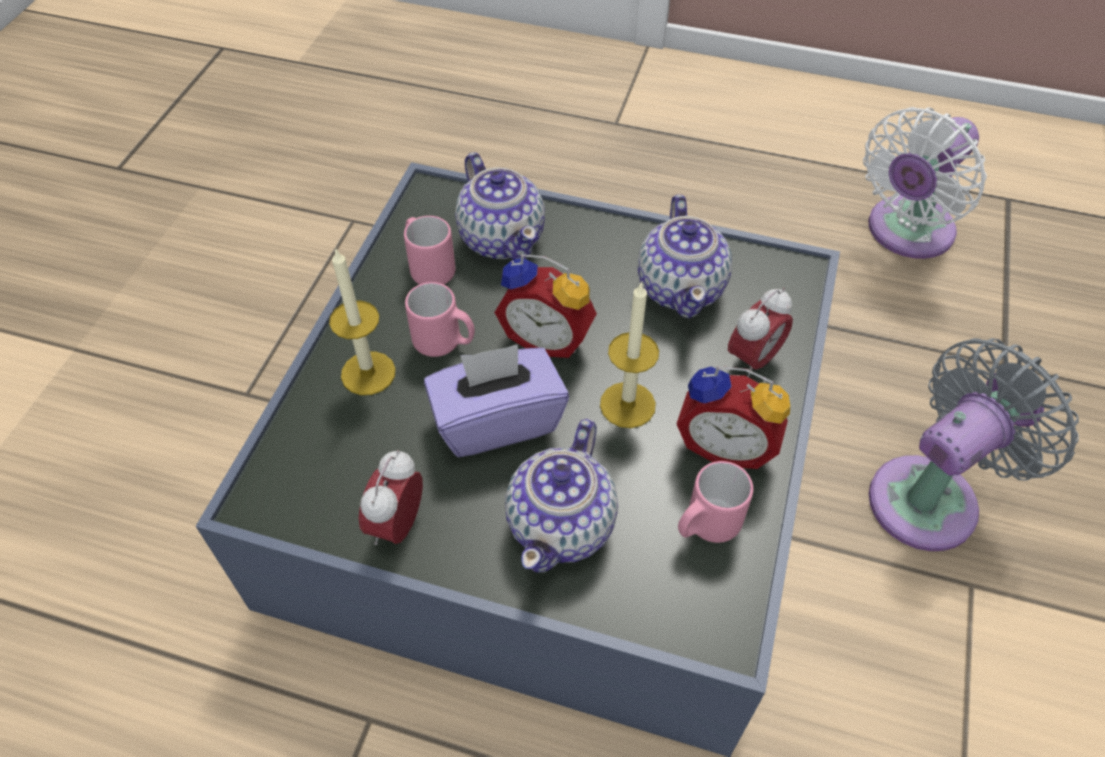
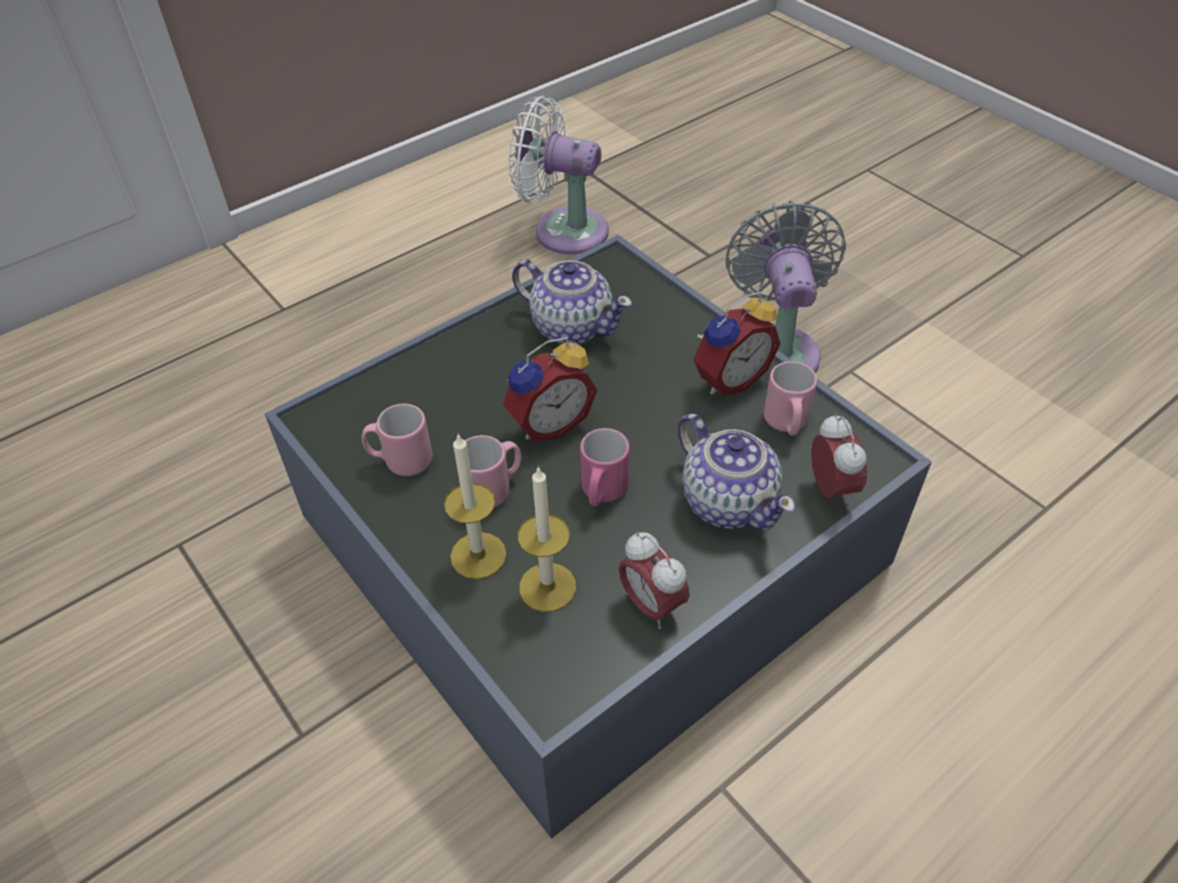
camera: 55 degrees left, 5 degrees down
(497, 420) = (602, 493): purple tissue box -> pink mug
(502, 237) = (416, 399): teapot -> none
(627, 405) = (652, 411): candle -> candle (547, 587)
(753, 359) = (669, 326): alarm clock -> alarm clock (831, 489)
(905, 233) = (563, 230): white fan -> white fan turned 120 degrees clockwise

